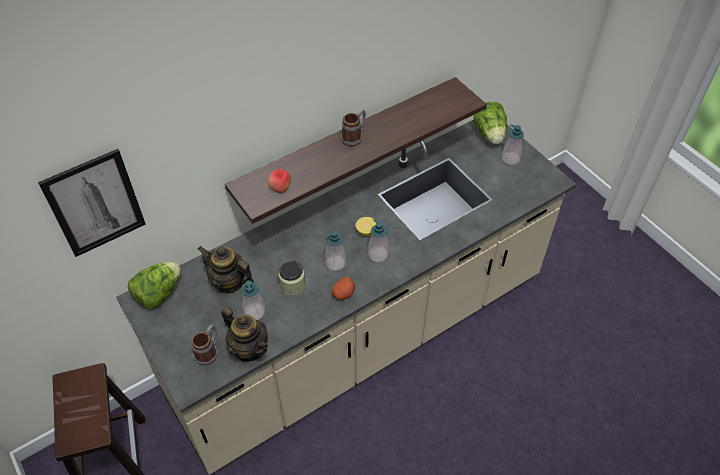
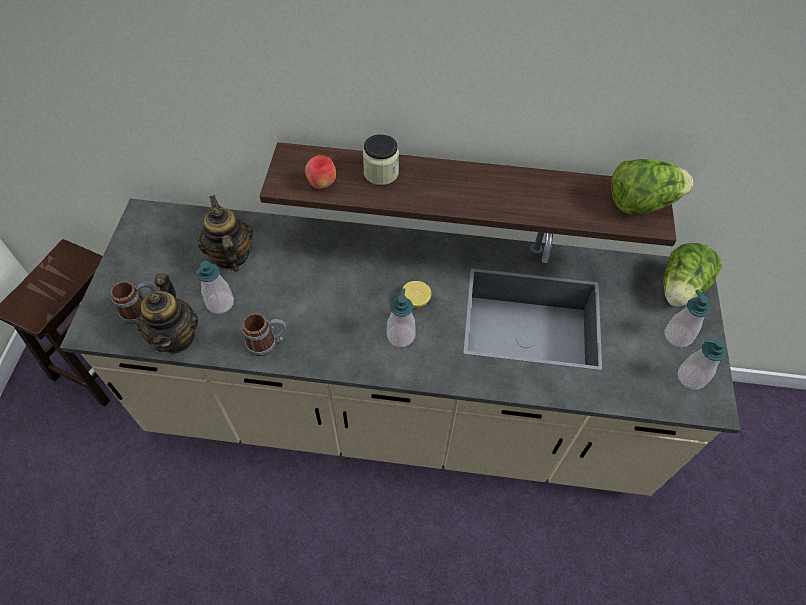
camera: 40 degrees right, 5 degrees up
(95, 204) = (100, 74): picture -> none
(158, 294) = (164, 221): lettuce -> lettuce (641, 203)
(292, 285) = (283, 303): jar -> jar (381, 173)
(335, 263) = (348, 311): soap dispenser -> soap dispenser (691, 377)
(343, 293) = (321, 351): potato -> none
(354, 137) = (464, 178): mug -> mug (267, 343)

